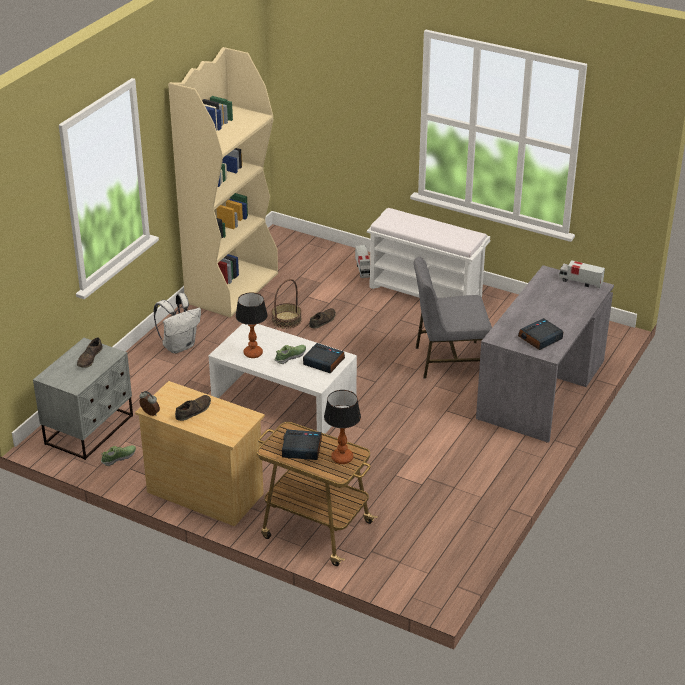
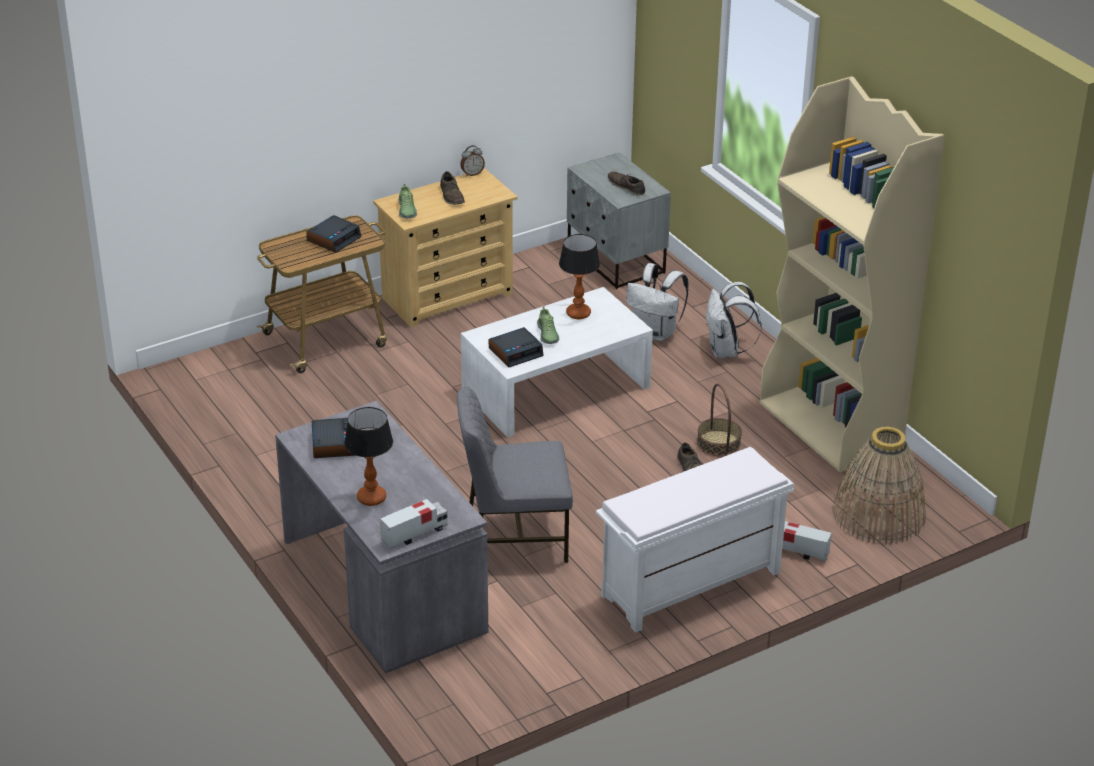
camera: 120 degrees right, 0 degrees up
(119, 458) = (552, 265): shoe -> shoe (406, 210)
(179, 380) = (656, 332): none -> white backpack
(305, 254) = (879, 515): none -> basket
(342, 457) = (295, 255): table lamp -> table lamp (372, 498)
(449, 360) = (514, 537): grey chair -> grey chair turned 120 degrees counterclockwise

